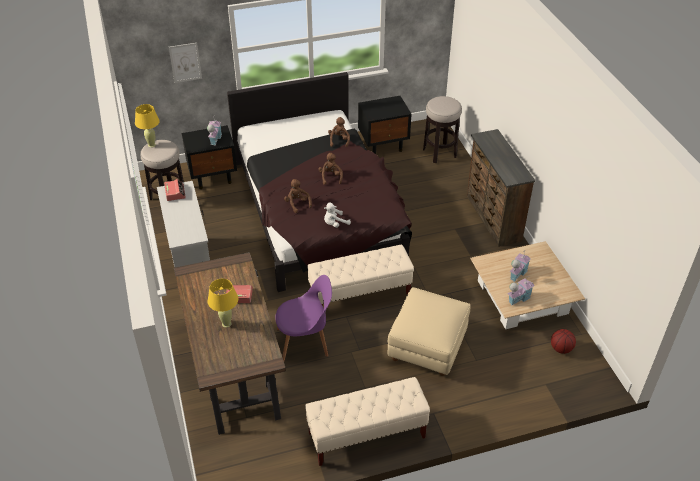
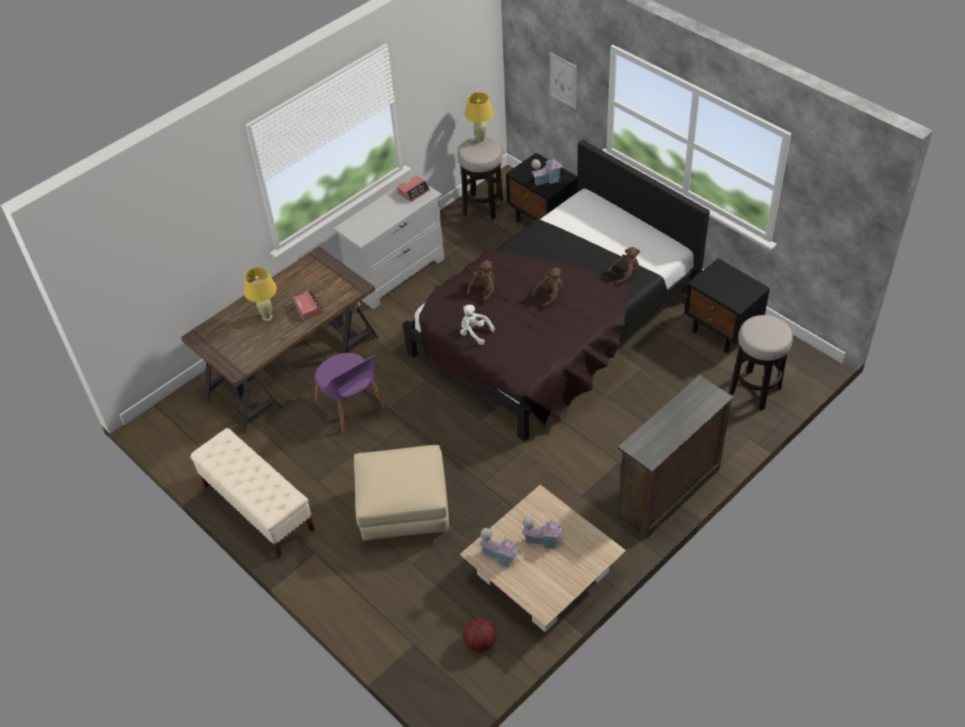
camera: 65 degrees right, 5 degrees up
(360, 295) = (446, 421): beige bench -> none

